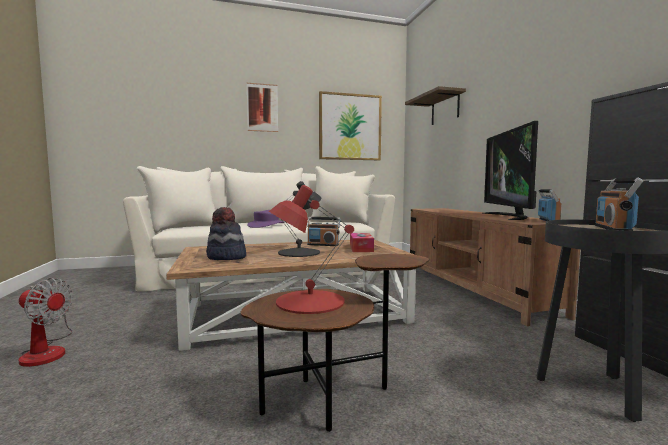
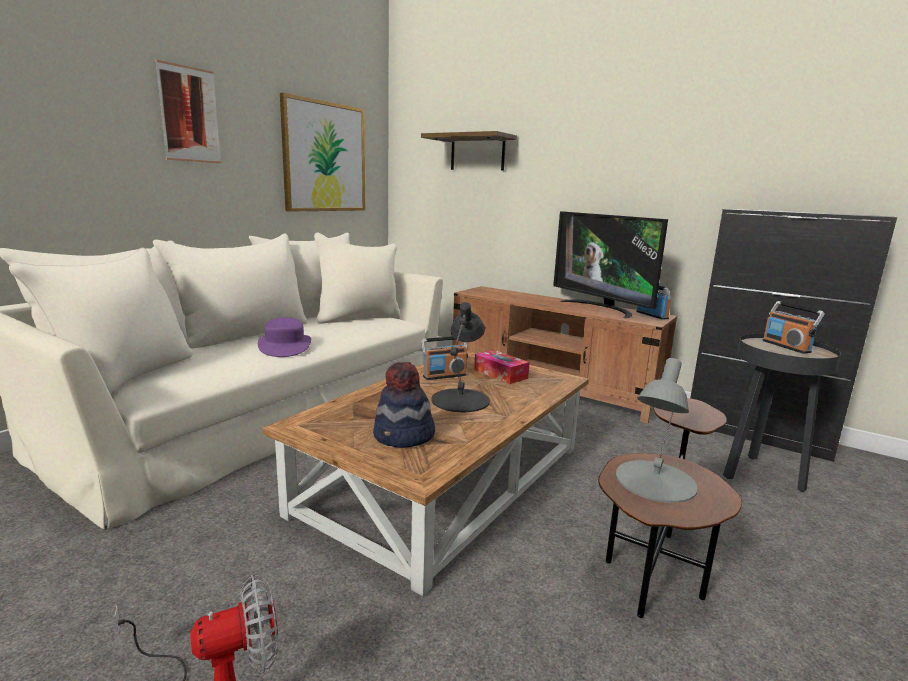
camera: 40 degrees left, 10 degrees up
(309, 301) = (654, 481): red table lamp -> grey table lamp

